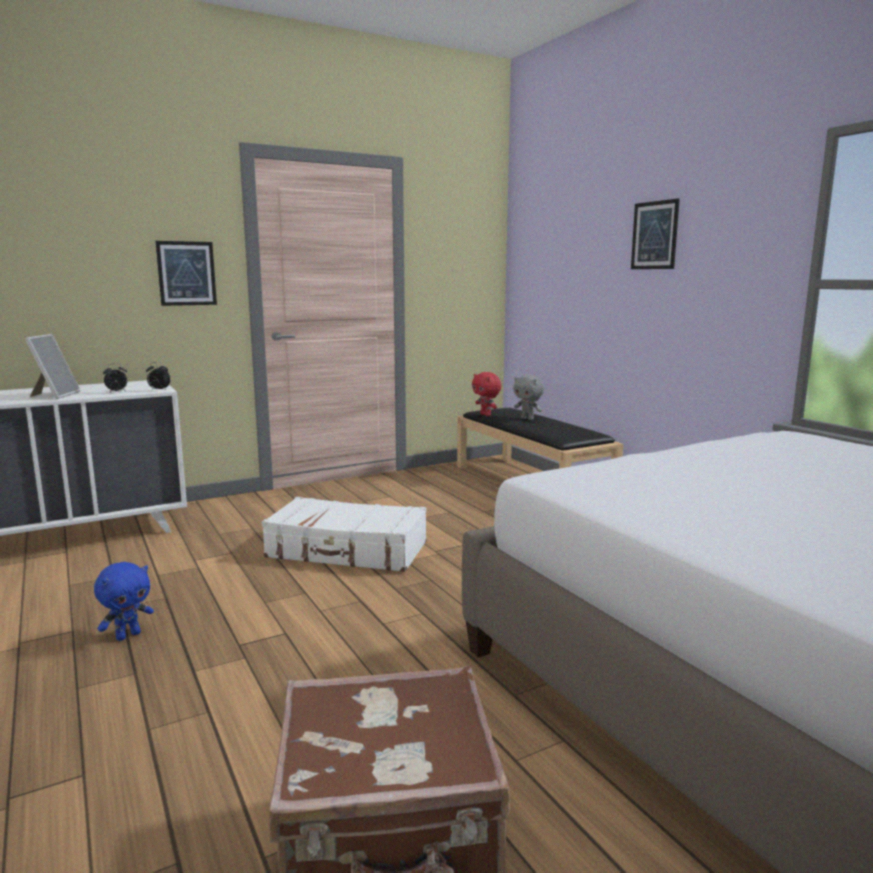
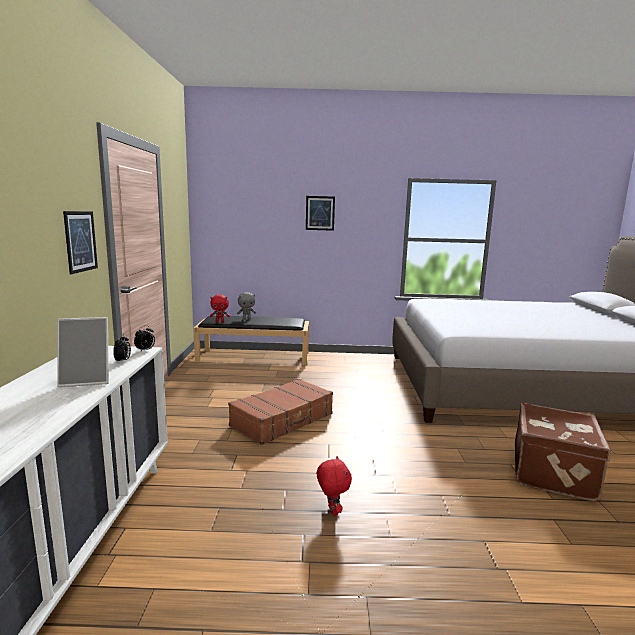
camera: 60 degrees left, 0 degrees up
(54, 395) = (87, 380): picture frame -> picture frame turned 135 degrees clockwise
(128, 635) = (332, 510): blue plush toy -> red plush toy
(347, 550) = (283, 420): white suitcase -> brown suitcase

